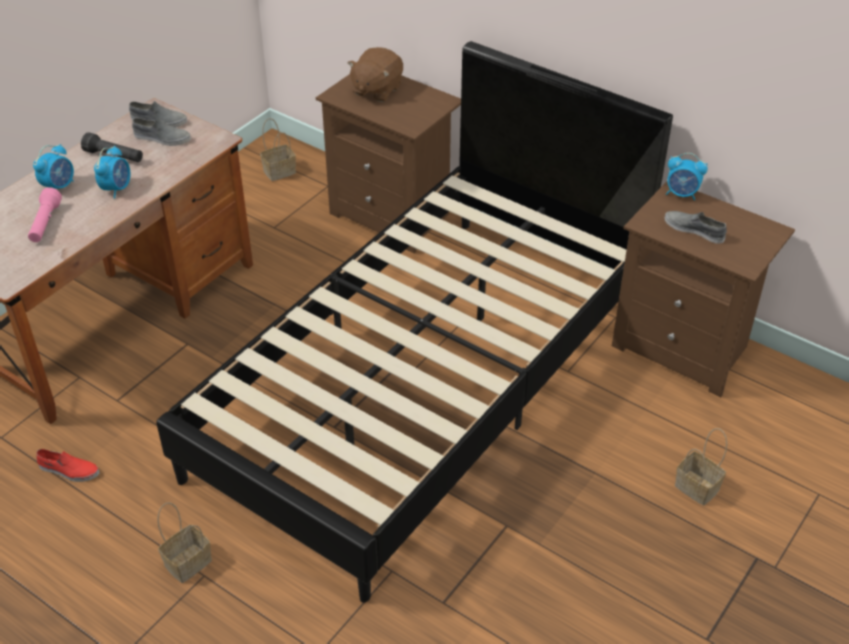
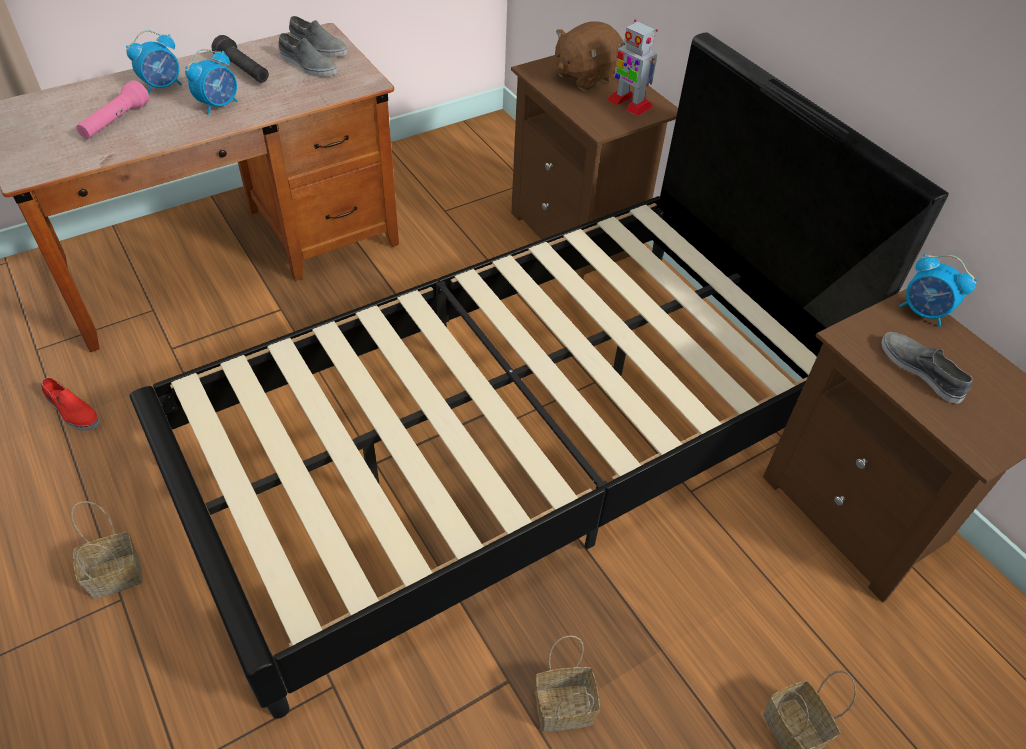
camera: 20 degrees right, 5 degrees up
(280, 171) = (485, 154): basket -> basket (565, 706)
(420, 103) = (629, 103): none -> toy robot

